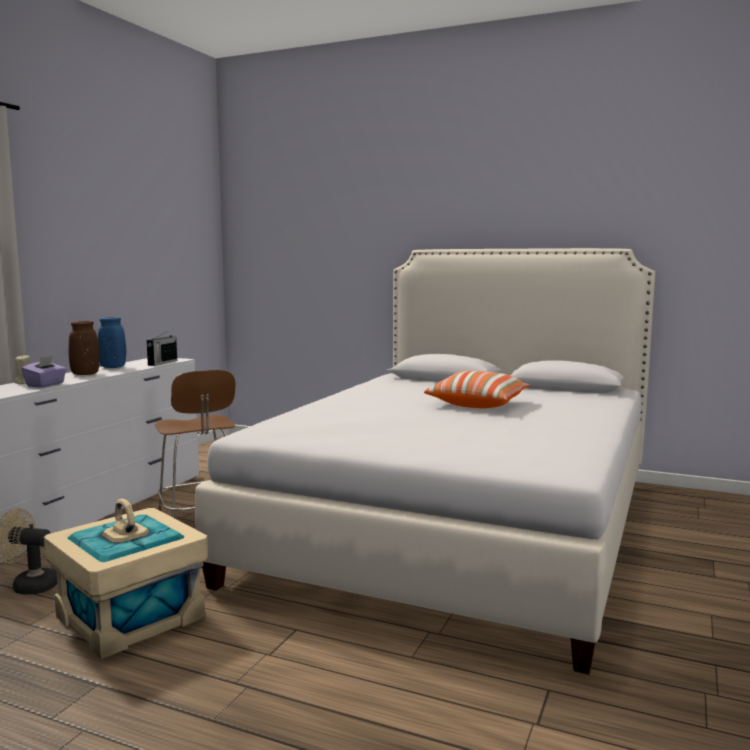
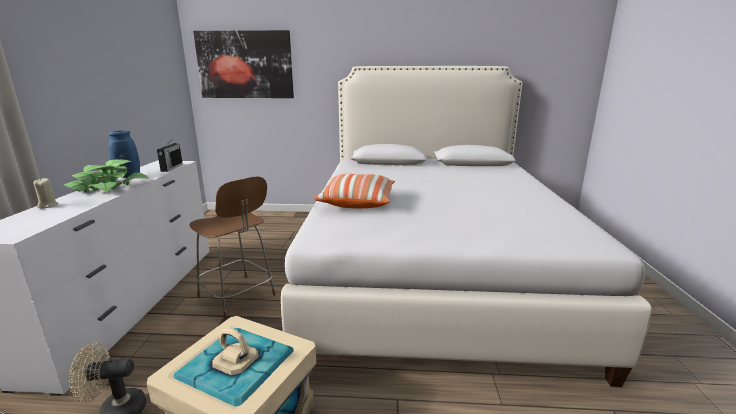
camera: 20 degrees left, 10 degrees up
(46, 385) = (76, 206): purple tissue box -> none
(85, 374) = (108, 187): brown vase -> potted plant
(286, 249) = (245, 65): none -> picture
(478, 404) = (444, 183): pillow -> pillow (357, 202)

